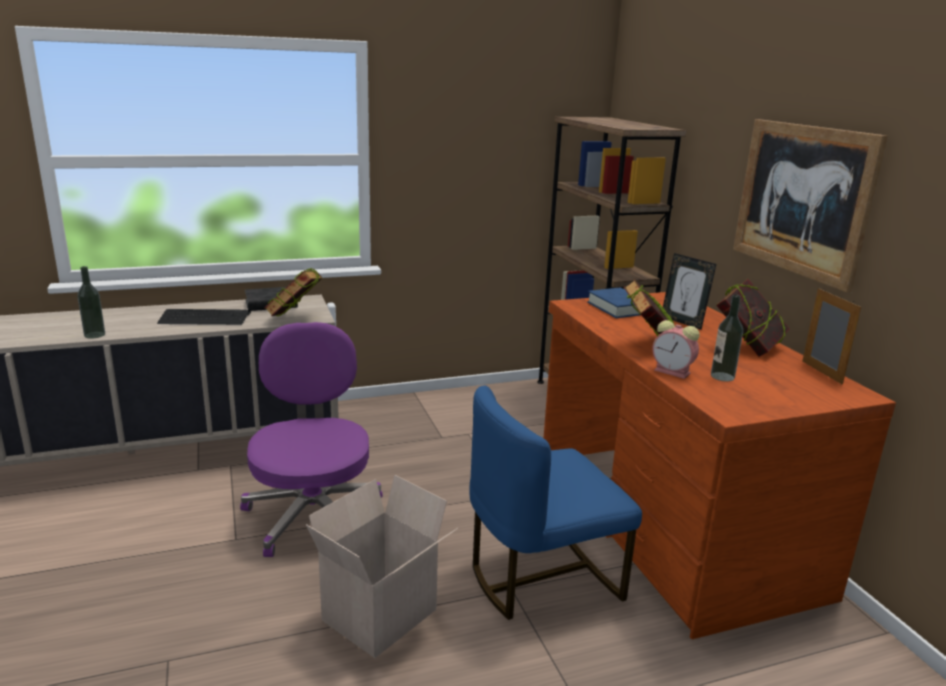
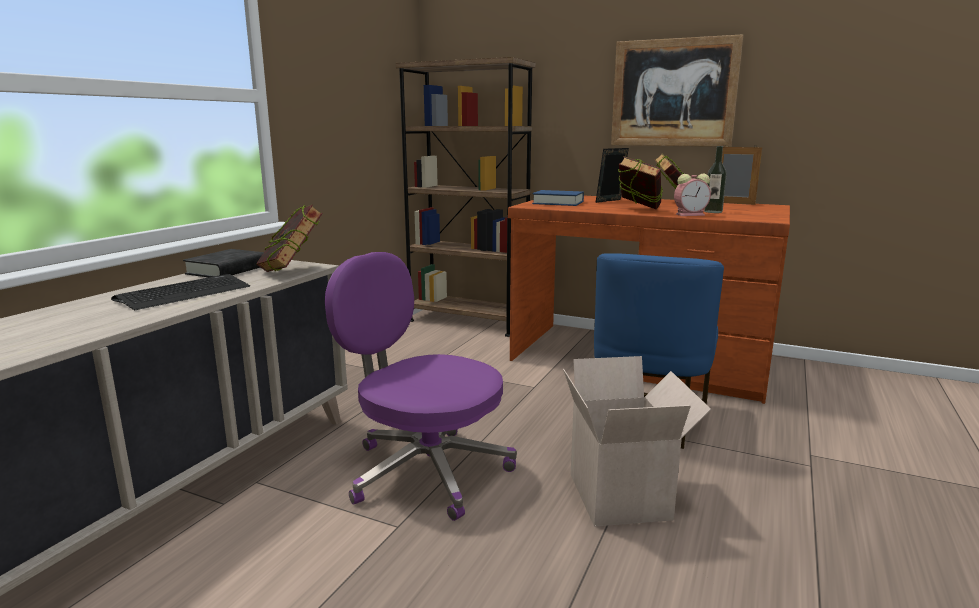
camera: 45 degrees left, 5 degrees down
(94, 335) = (68, 339): bottle -> none
(683, 322) = (610, 201): picture frame -> picture frame turned 135 degrees clockwise

